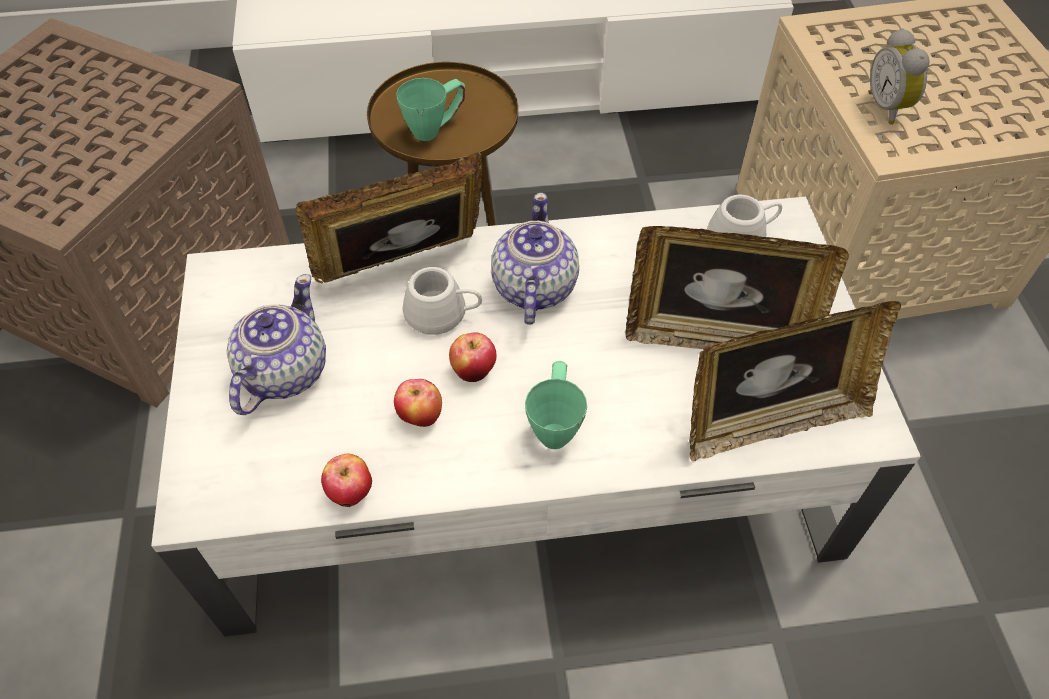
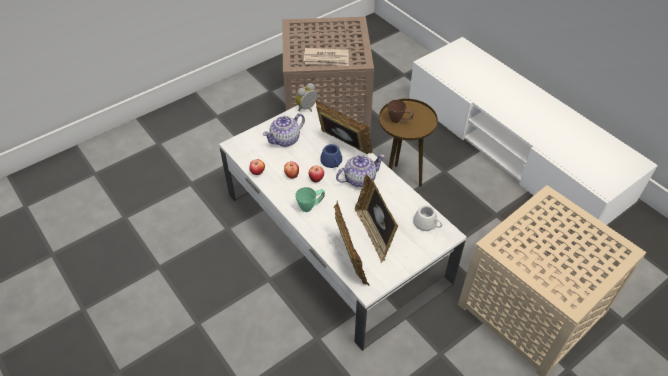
camera: 60 degrees right, 5 degrees down
(116, 145) = (326, 59): none -> newspaper
(283, 373) = (285, 139): teapot -> teapot turned 150 degrees clockwise
(435, 128) = (399, 121): green mug -> brown mug
(443, 314) = (332, 163): white mug -> blue mug
(771, 422) = (350, 259): picture frame -> picture frame turned 150 degrees counterclockwise
(889, 107) = (519, 235): alarm clock -> alarm clock (307, 109)

